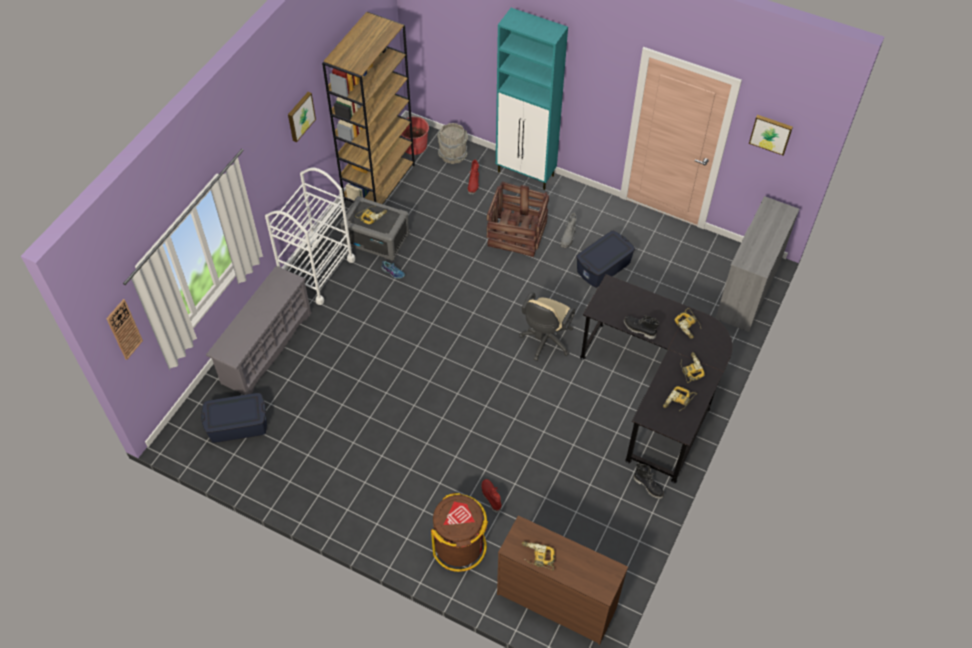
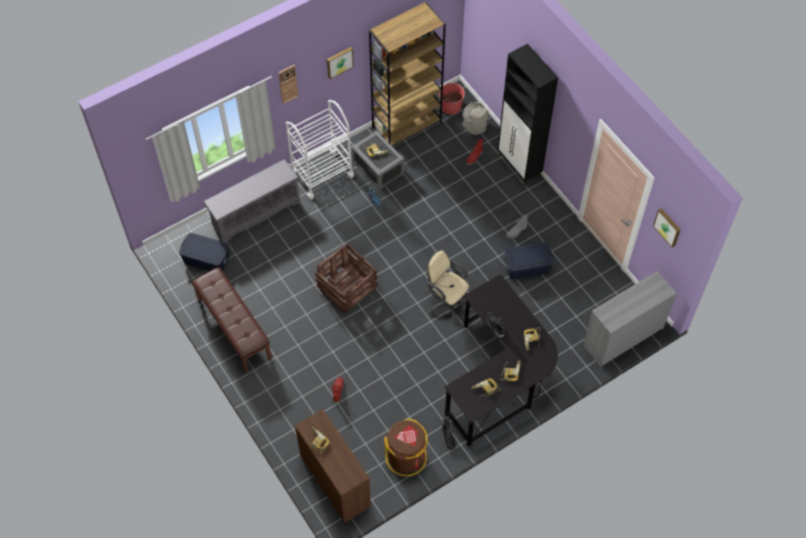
camera: 30 degrees right, 5 degrees up
(124, 329) = (142, 165): wall clock -> wall clock (288, 84)
(321, 488) = (233, 328): none -> brown bench
(460, 546) = (297, 412): brown trash can -> brown trash can (406, 457)
(516, 234) = (480, 211): crate -> crate (346, 288)
(526, 174) = (519, 166): turquoise cabinet -> black cabinet
(545, 341) = (447, 301): beige office chair -> beige office chair turned 75 degrees clockwise

